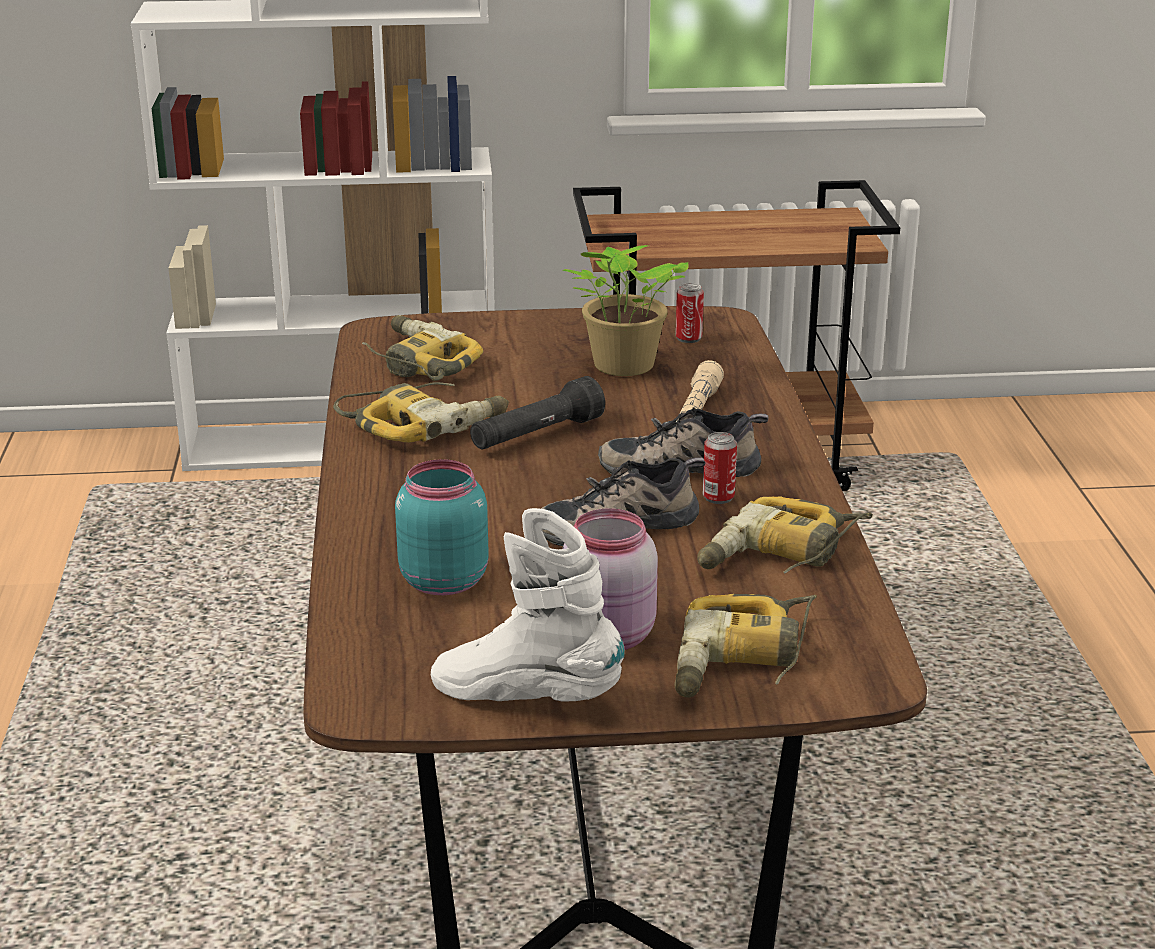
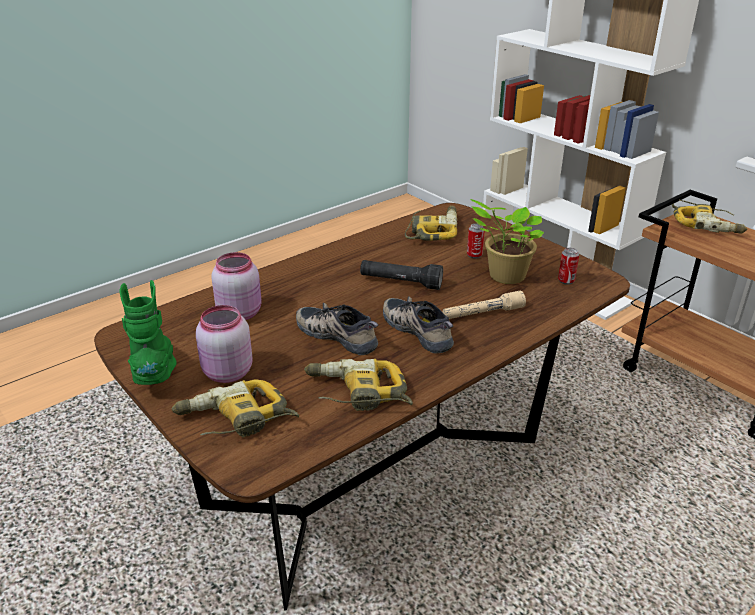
camera: 55 degrees right, 5 degrees up
(424, 424) = (377, 254): power drill -> power drill (706, 224)
(442, 580) = (240, 313): turquoise jar -> pink jar
(527, 697) = (156, 372): white boot -> green boot
(718, 497) = (399, 353): can -> can (474, 255)

